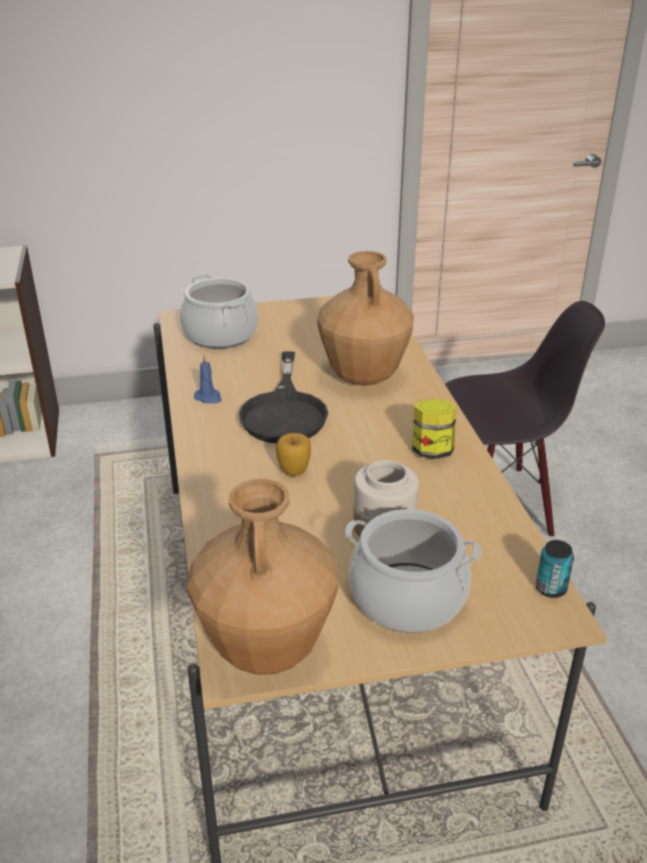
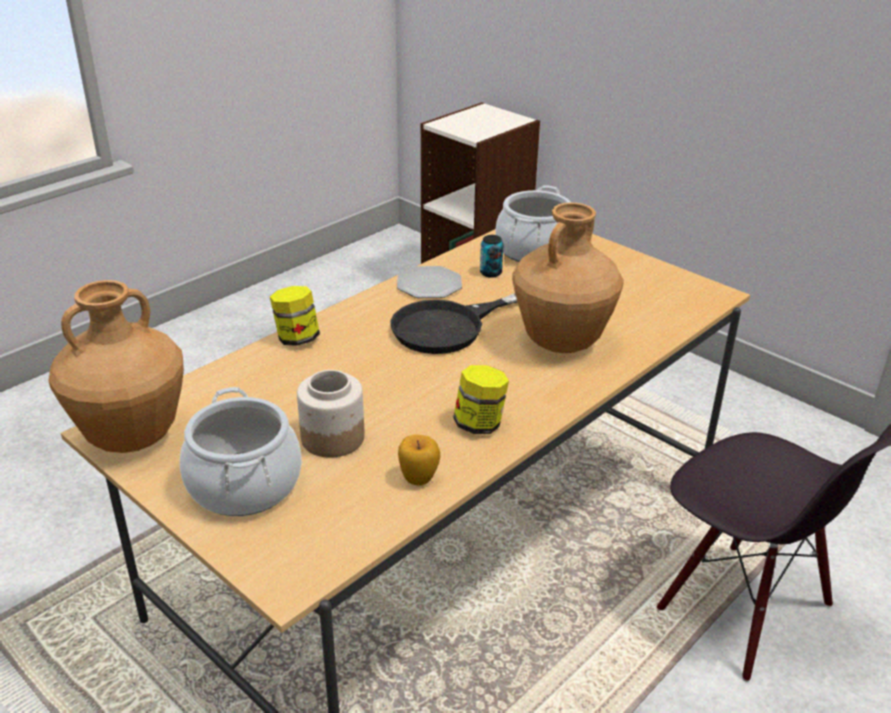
camera: 55 degrees right, 0 degrees up
(208, 398) = (429, 285): blue candle -> plate
(208, 493) = (297, 338): none -> jar
(294, 470) = (368, 364): apple -> apple (418, 478)
(550, 588) = (325, 566): can -> can (490, 273)

